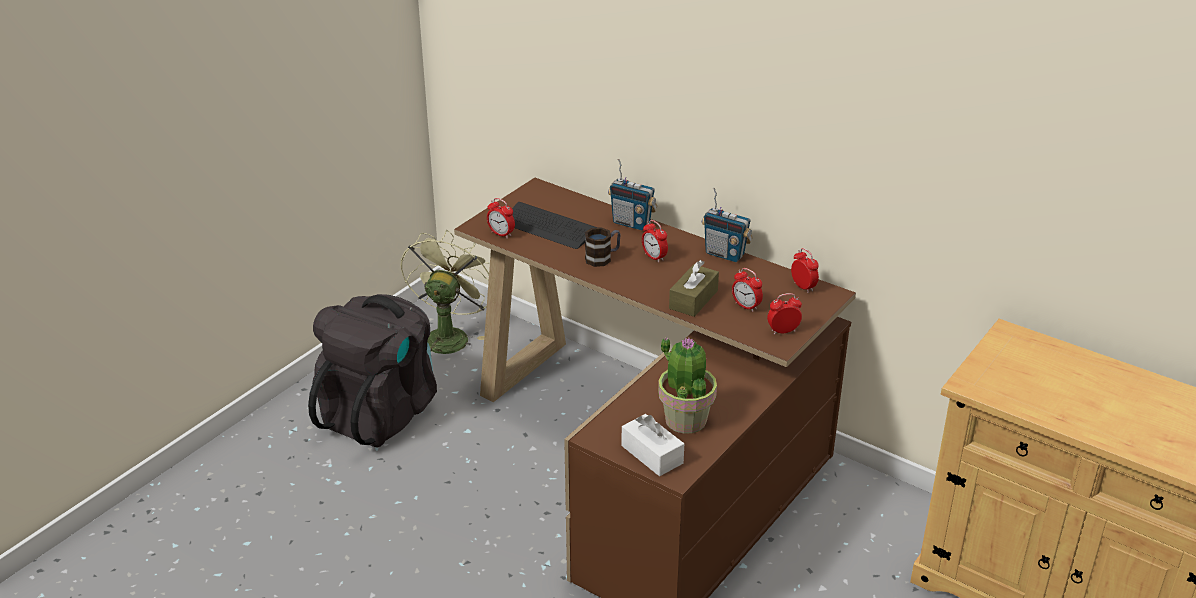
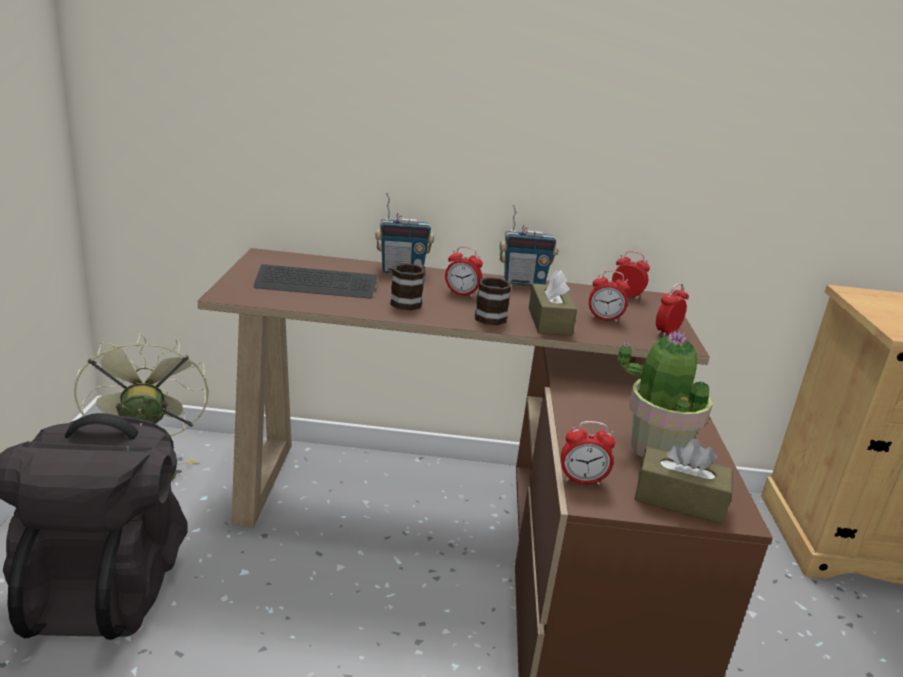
camera: 35 degrees left, 10 degrees down
(501, 234) = (266, 297): alarm clock -> alarm clock (582, 480)
(652, 454) = (679, 499): white tissue box -> brown tissue box
(653, 284) = (492, 316): none -> mug

